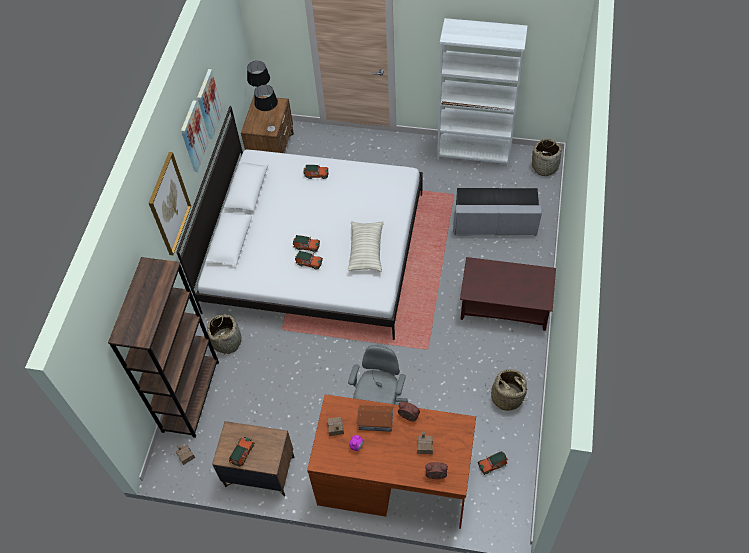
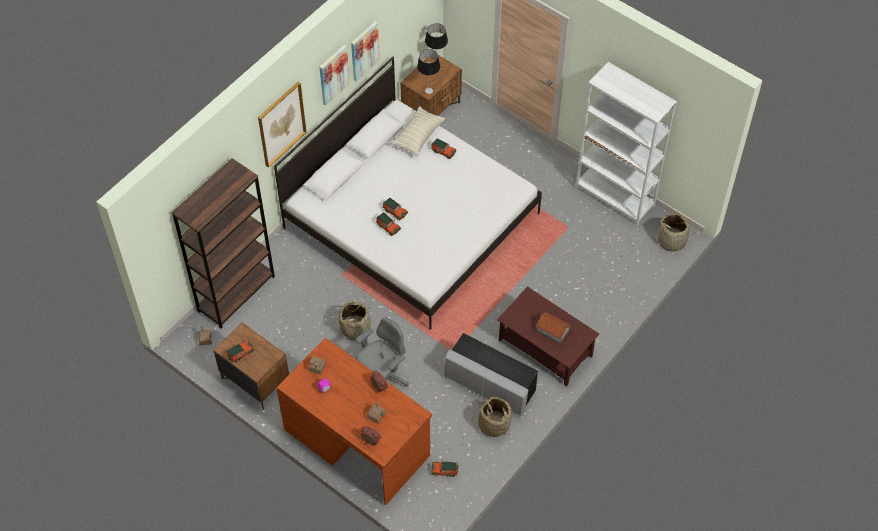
camera: 25 degrees right, 0 degrees up
(227, 341) = (291, 262): basket -> basket (356, 328)
(366, 251) = (442, 239): pillow -> pillow (418, 136)
(375, 420) = (351, 377): toy house -> toy house (552, 330)
(495, 224) = (587, 271): grey ottoman -> grey ottoman (490, 384)

